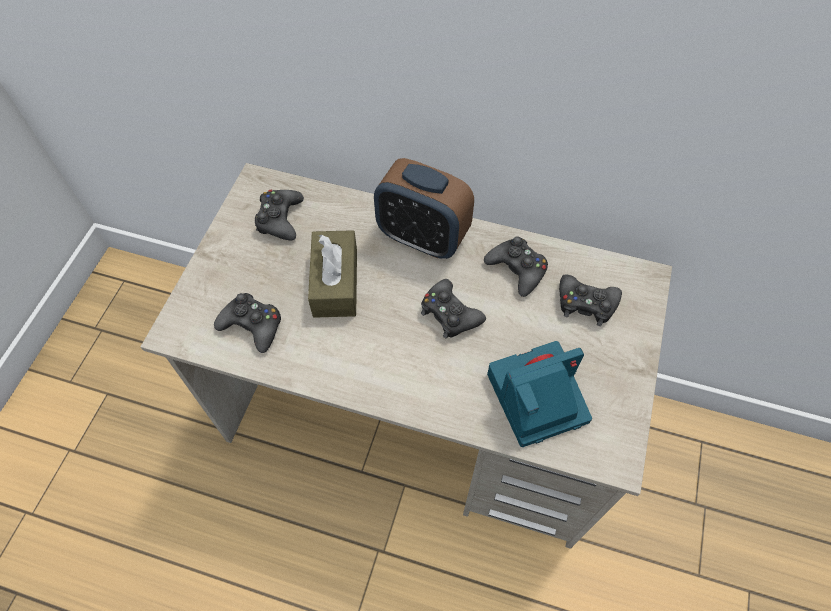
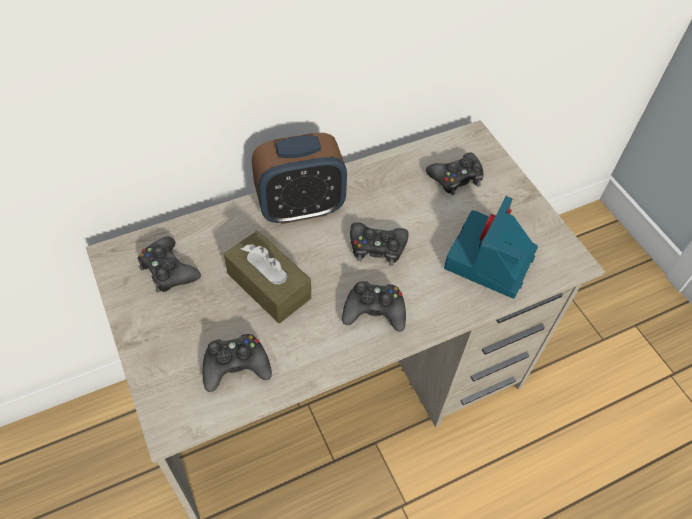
camera: 45 degrees left, 5 degrees down
(517, 269) = (390, 186): black game controller -> black game controller (374, 311)

